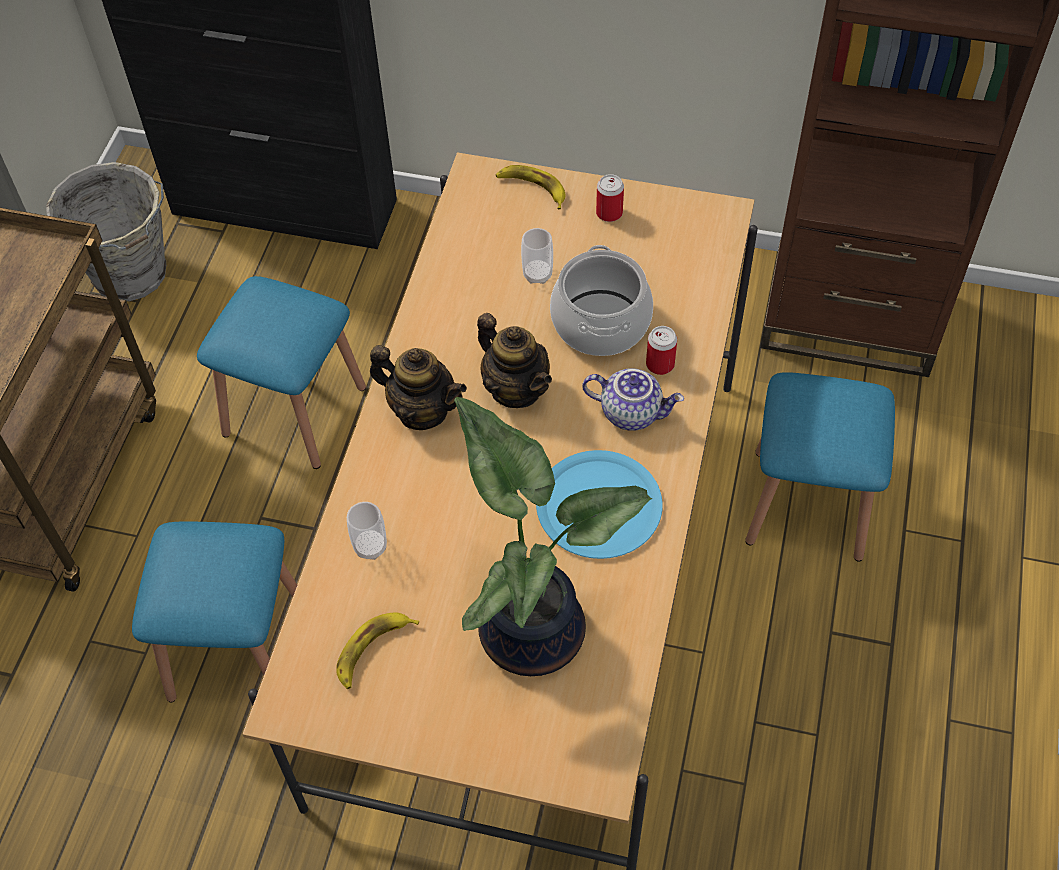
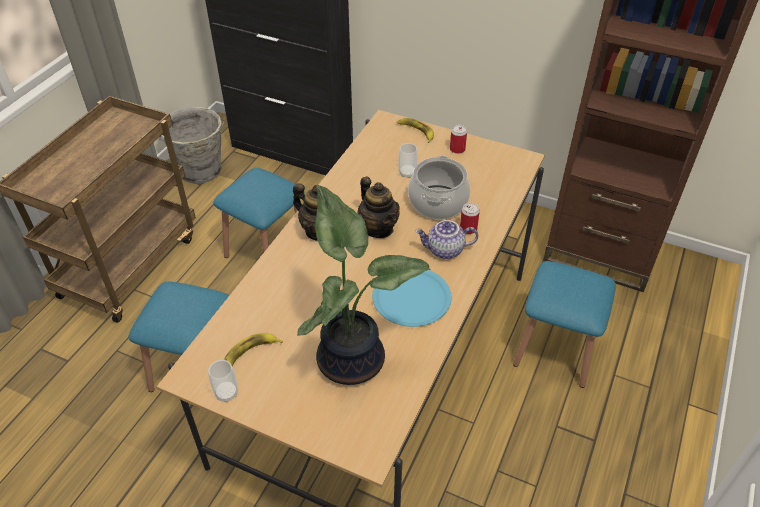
camera: 10 degrees right, 10 degrees down
(370, 547) = (267, 296): cup -> cup (226, 393)
(632, 412) = (445, 251): teapot -> teapot turned 150 degrees clockwise

